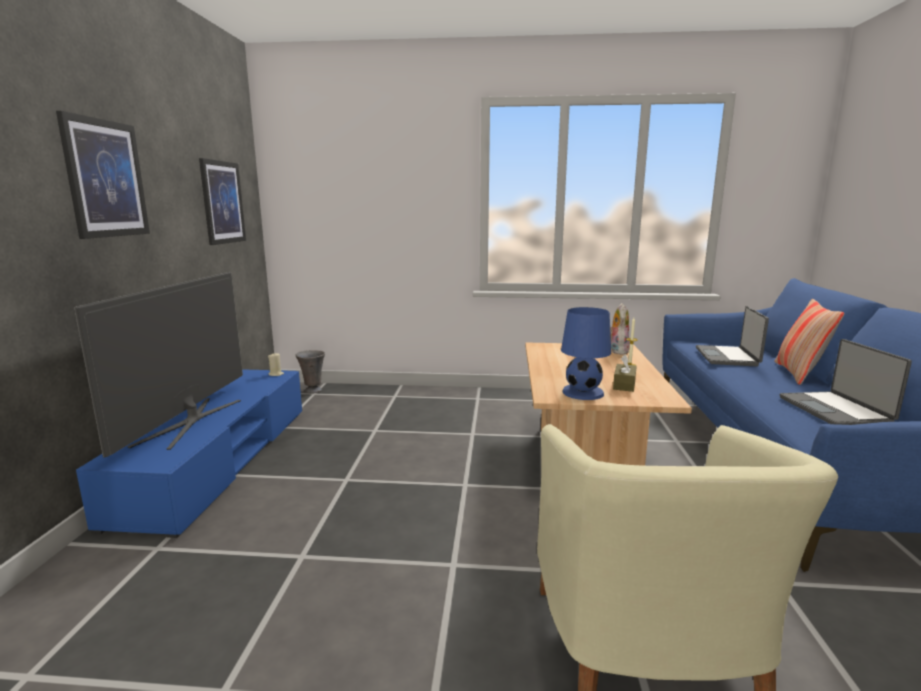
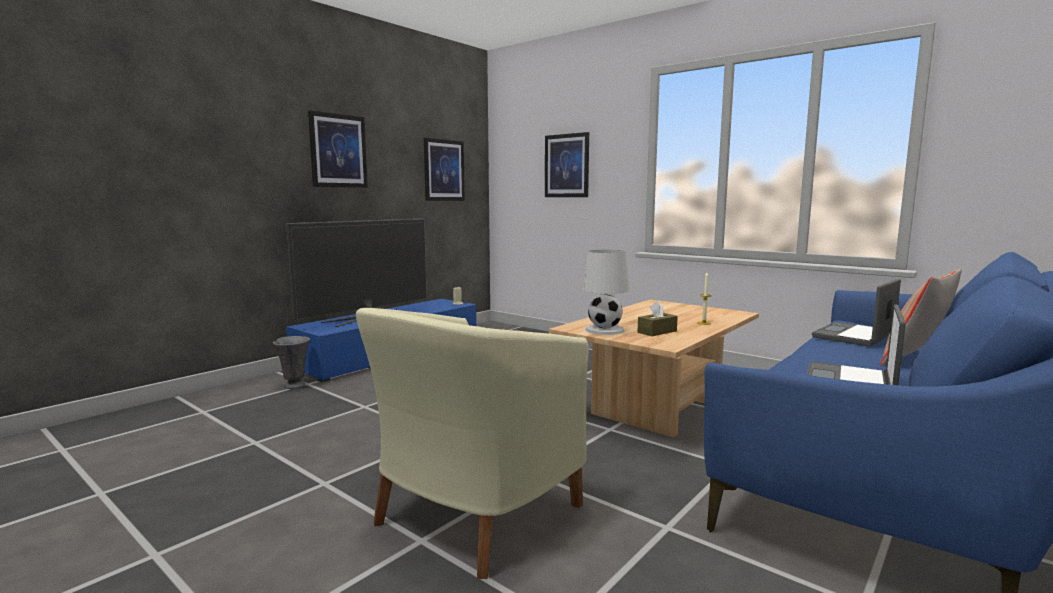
camera: 35 degrees right, 5 degrees down
(313, 390) = (505, 329): grey vase -> grey vase (294, 385)
(378, 198) = (567, 165): none -> picture
(583, 392) = (605, 330): blue table lamp -> white table lamp
(617, 351) = (723, 314): plush toy -> none

